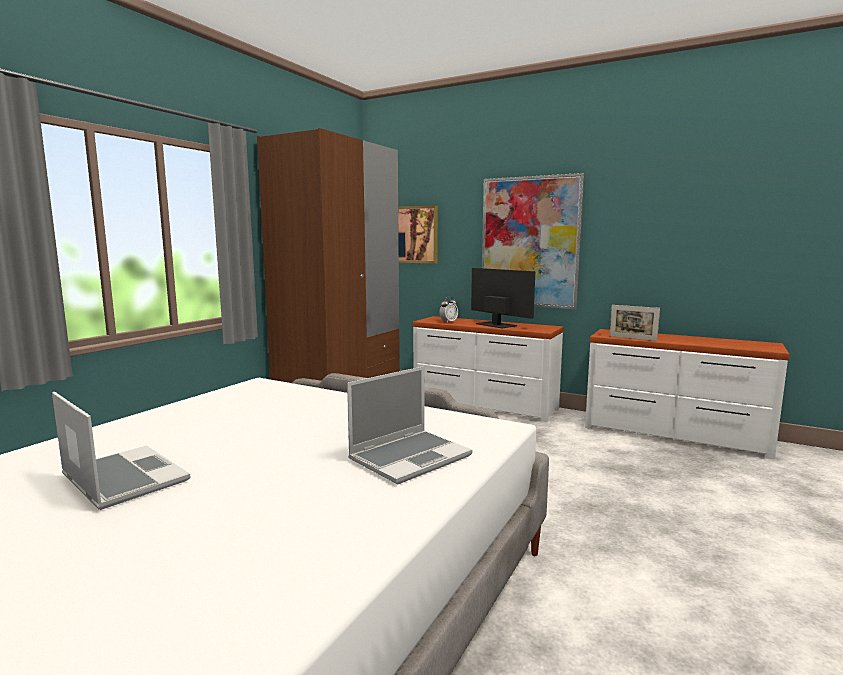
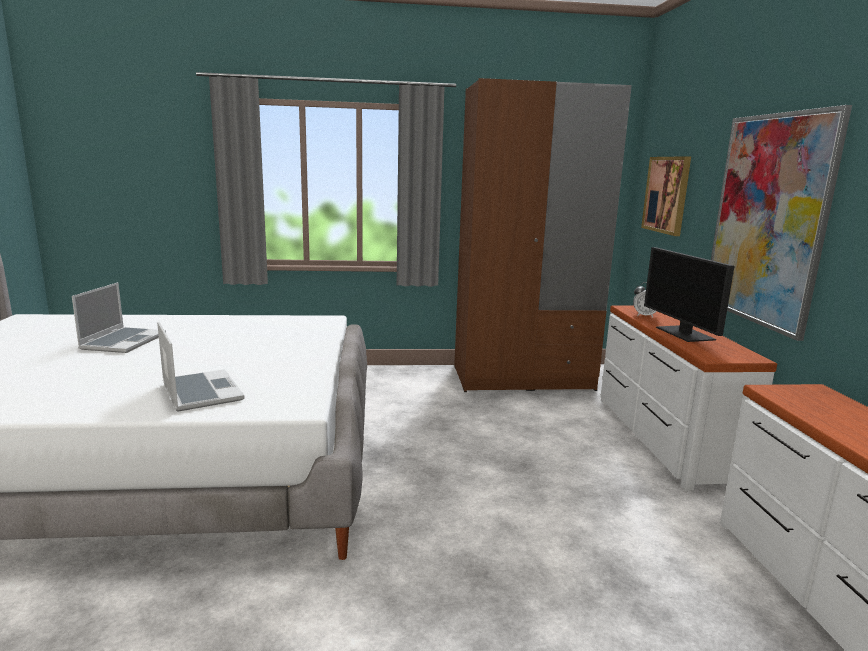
camera: 55 degrees right, 5 degrees up
(410, 457) = (200, 392): laptop -> laptop turned 135 degrees counterclockwise
(496, 325) = (685, 334): monitor -> monitor turned 150 degrees clockwise
(632, 338) = (799, 410): picture frame -> none

